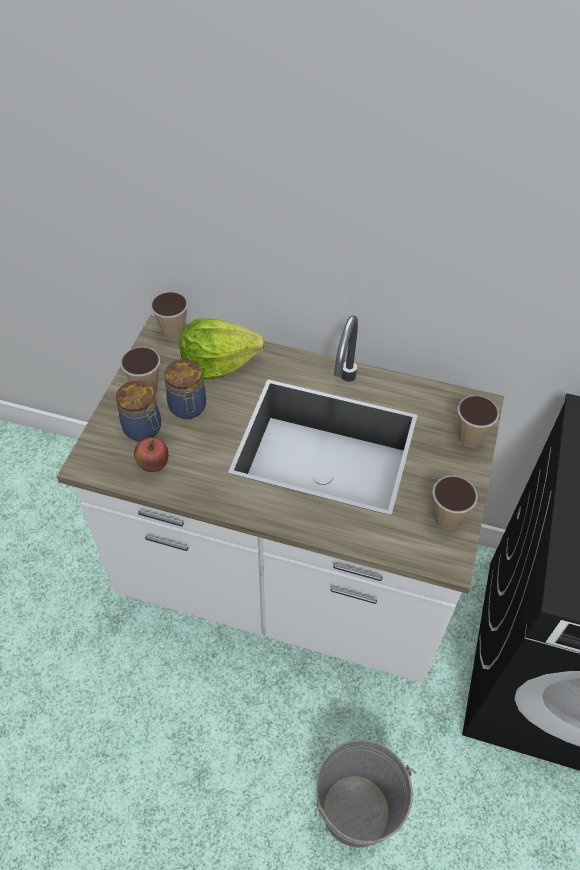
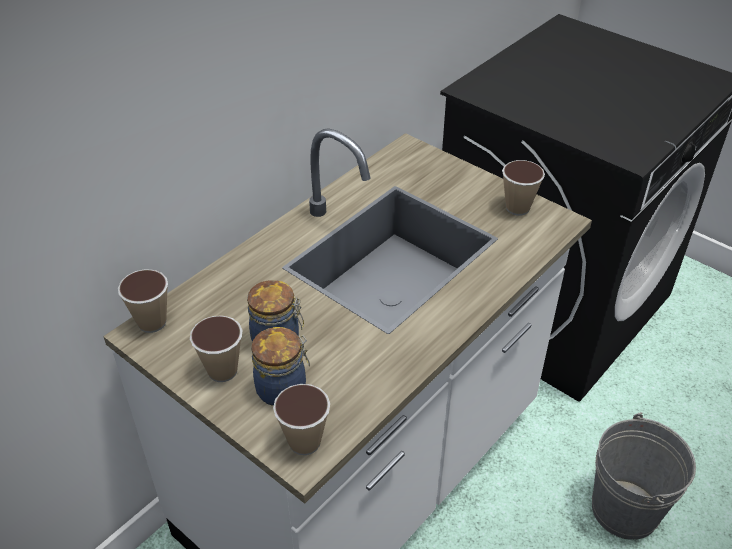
camera: 65 degrees left, 10 degrees down
(153, 465) = (343, 393): apple -> none
(218, 362) = (229, 297): lettuce -> none
(469, 438) = (439, 166): cup -> cup (304, 442)

